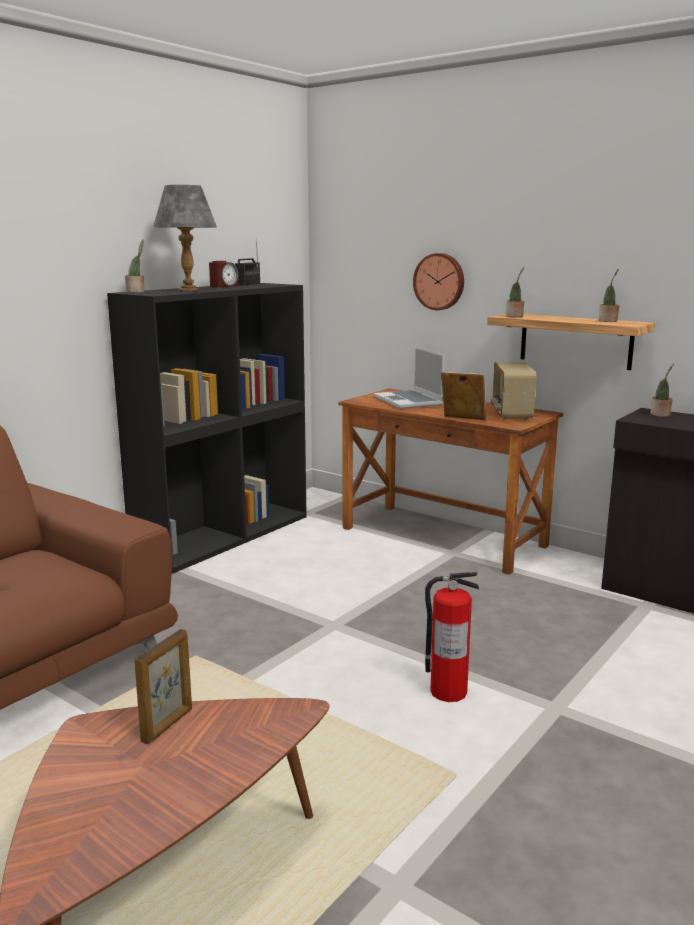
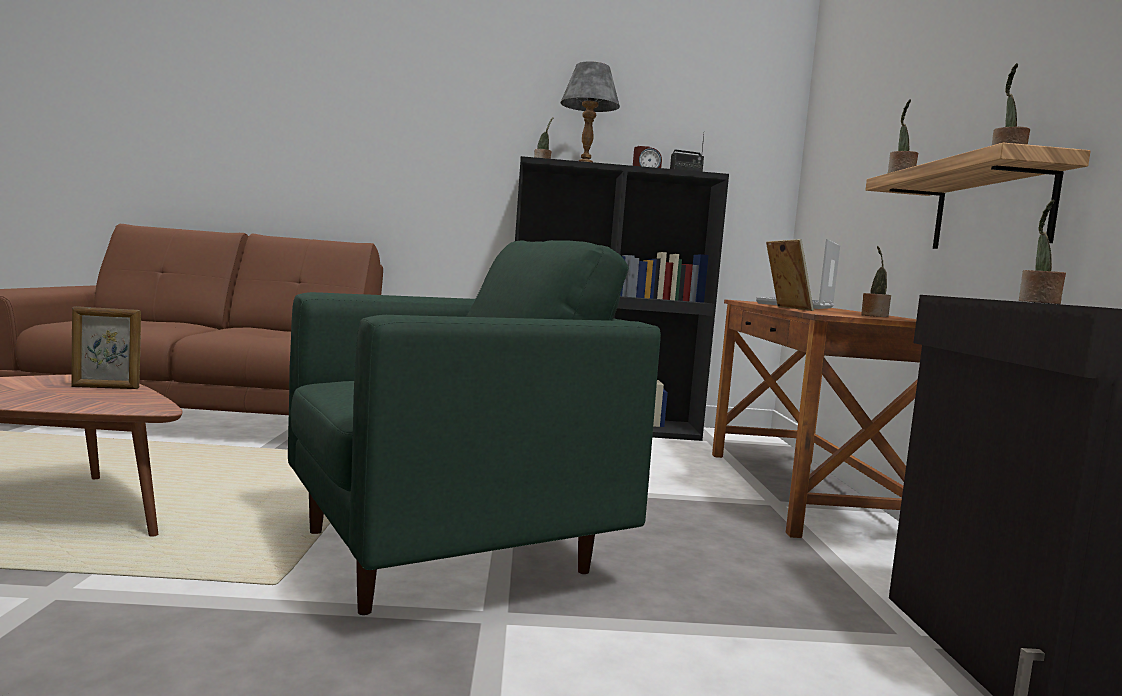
camera: 50 degrees right, 10 degrees down
(439, 281) = (878, 160): wall clock -> none
(447, 691) = (449, 552): fire extinguisher -> green armchair
(510, 414) = (874, 316): radio -> potted plant

